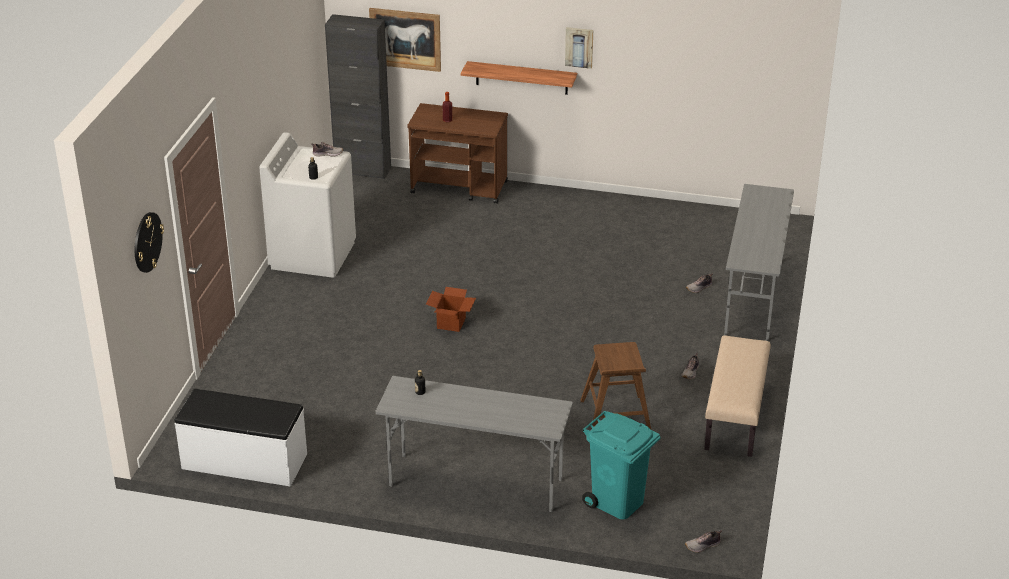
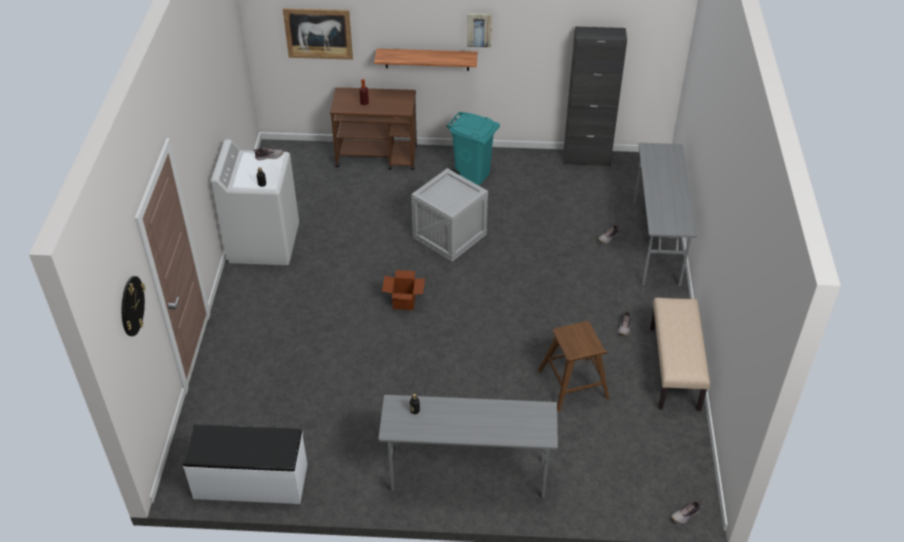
camera: 10 degrees left, 10 degrees up
(363, 170) = (288, 148): black cabinet -> black cabinet (586, 159)
(520, 269) = (450, 236): none -> crate
(617, 502) = (598, 478): turquoise trash can -> turquoise trash can (472, 174)

